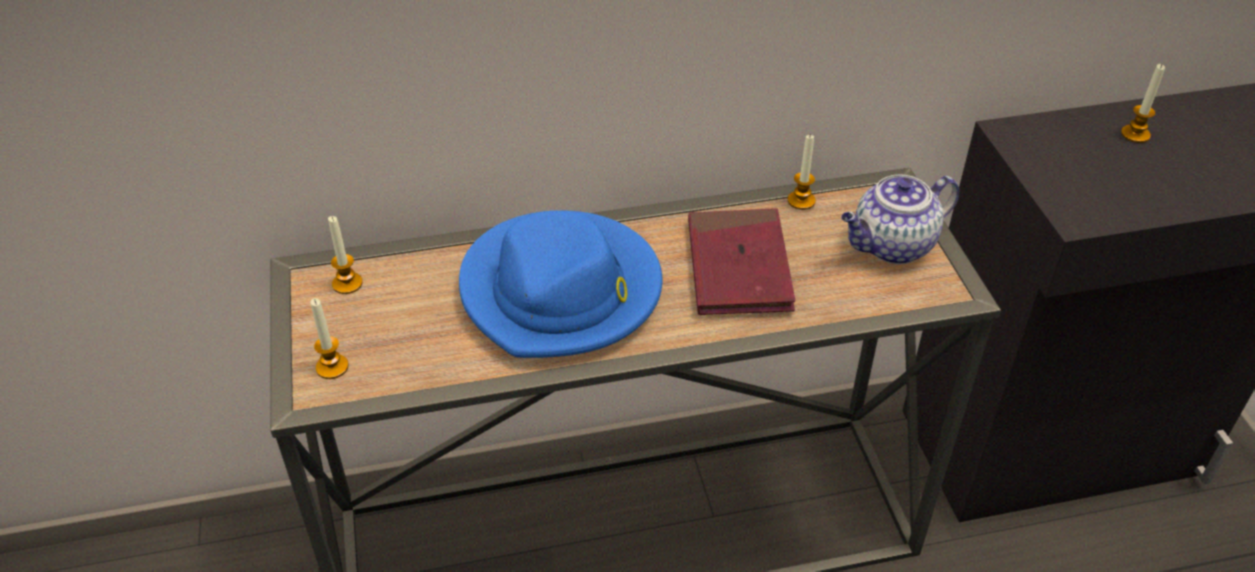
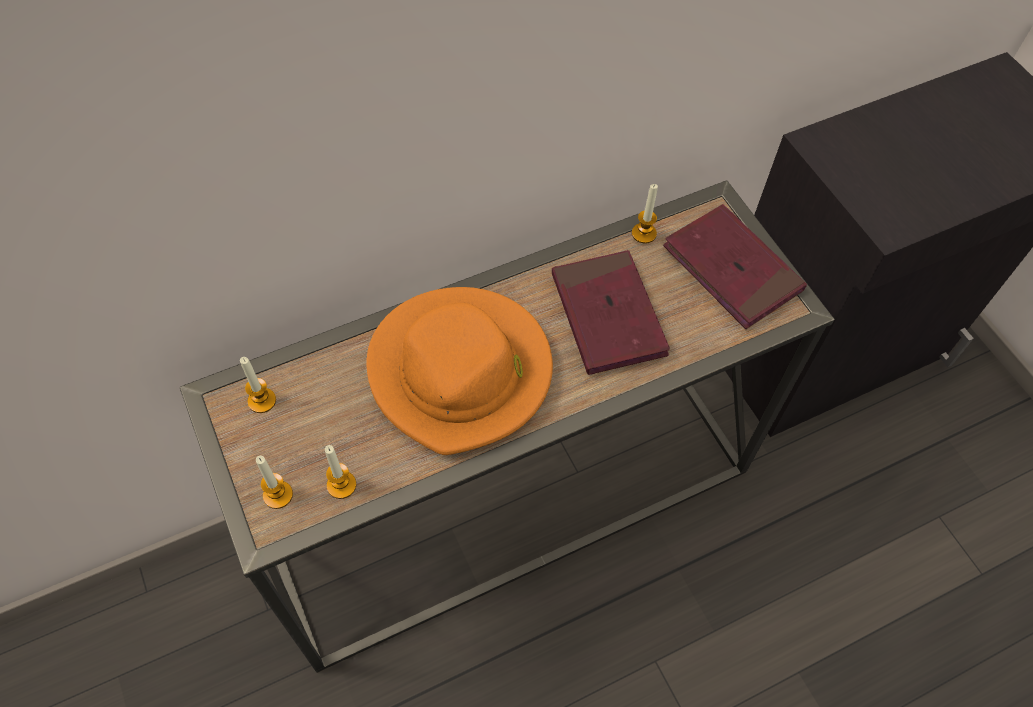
camera: 15 degrees left, 15 degrees up
(562, 291) = (461, 372): blue hat -> orange hat
(892, 246) = (732, 269): teapot -> red book
(1135, 134) = (917, 128): candle -> candle (341, 485)

